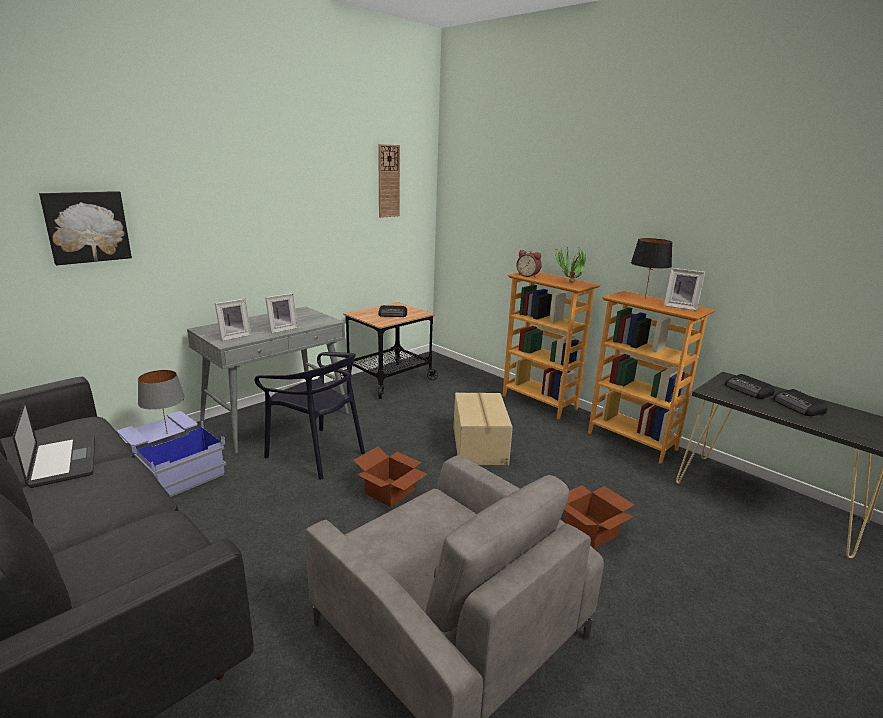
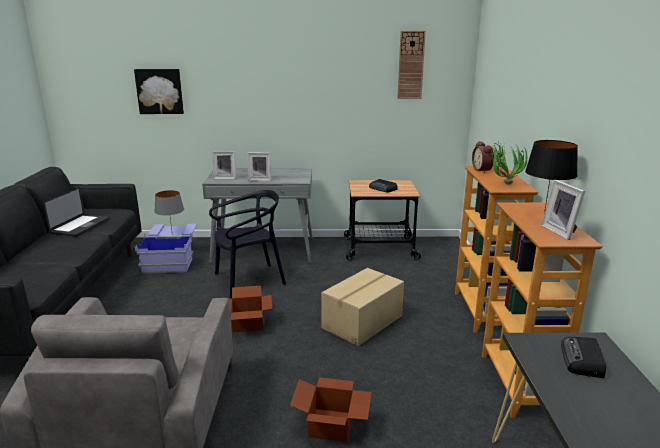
camera: 45 degrees right, 0 degrees up
(316, 453) = (249, 280): black chair -> black chair turned 105 degrees counterclockwise
(798, 407) = (609, 404): radio -> none

